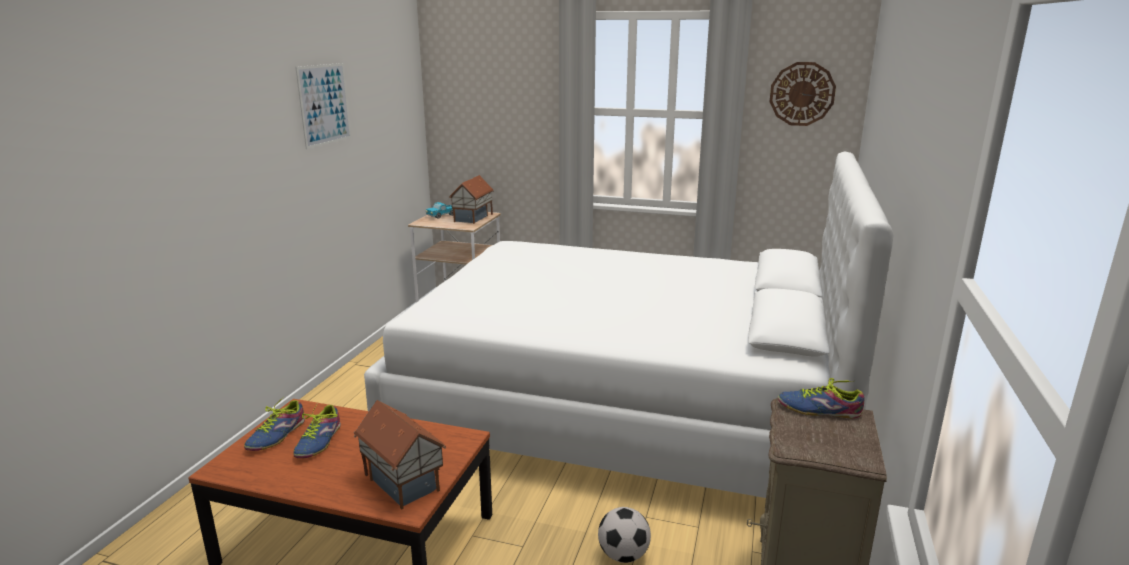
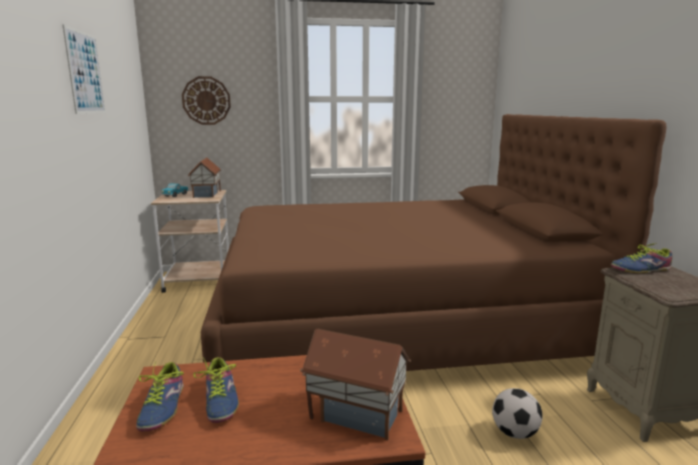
camera: 25 degrees left, 5 degrees down
(623, 405) = (396, 322): white bed -> brown bed
(802, 94) = (456, 82): wall clock -> wall clock (206, 100)

